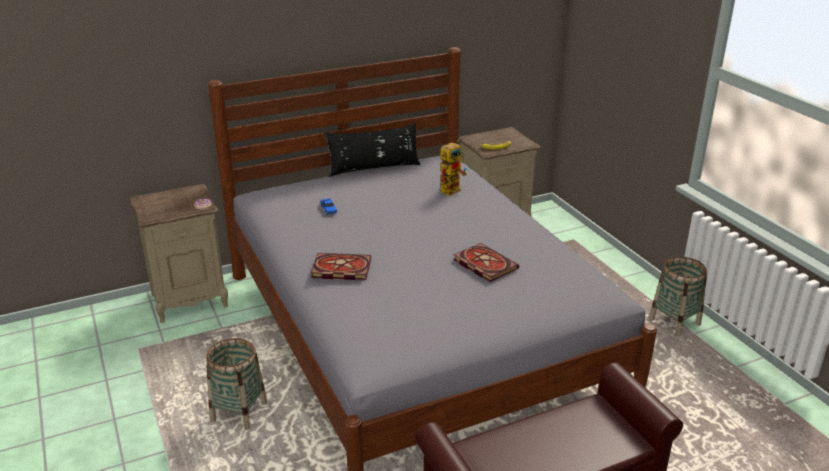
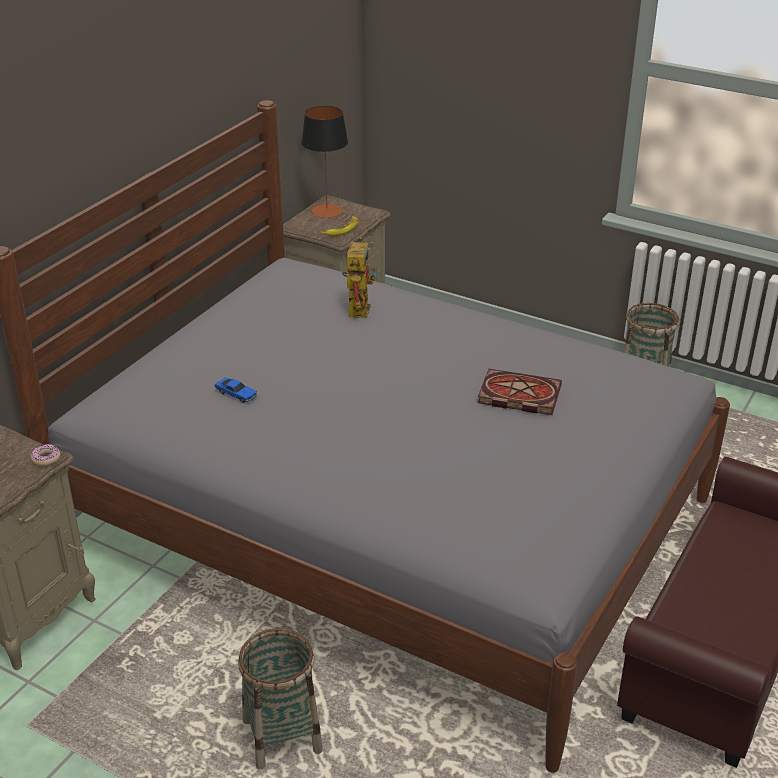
camera: 35 degrees left, 5 degrees up
(340, 269) = (361, 473): book -> none
(374, 168) = (215, 311): black pillow -> none
(500, 135) = (327, 211): none -> table lamp

